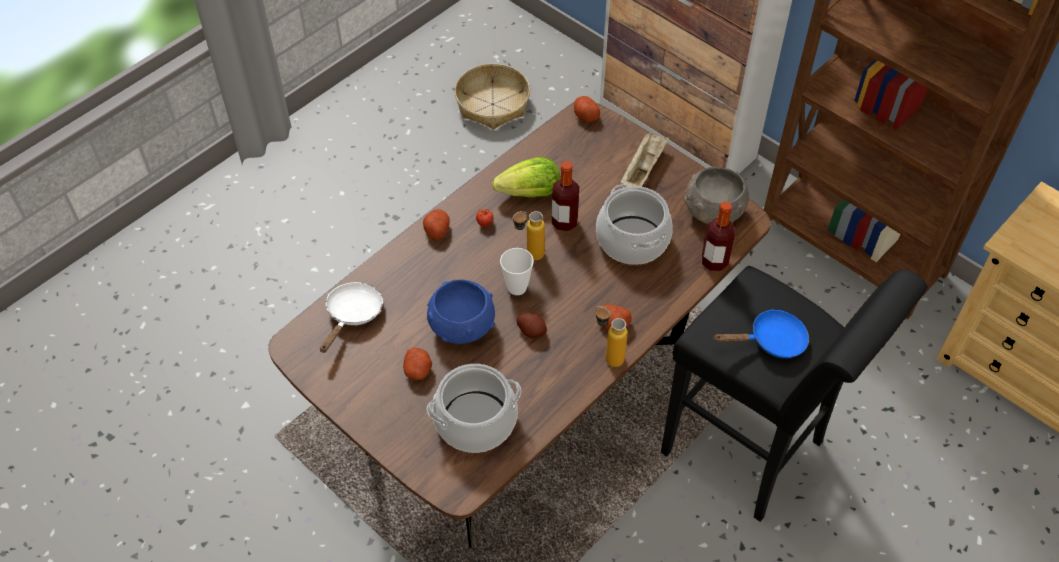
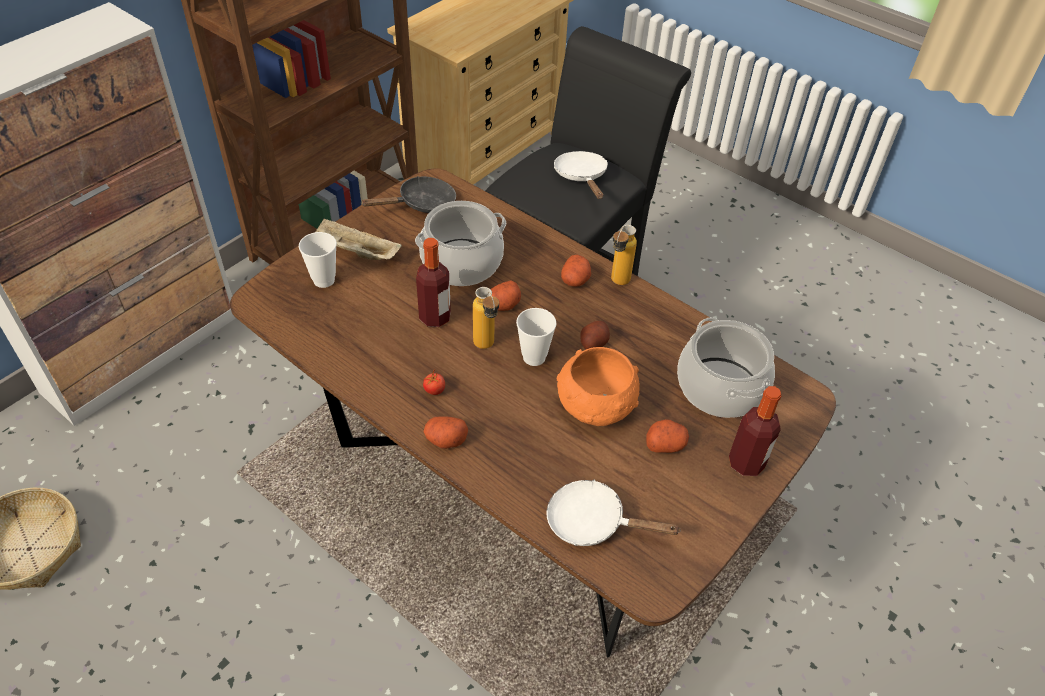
camera: 95 degrees left, 5 degrees down
(461, 325) = (595, 406): blue bowl -> orange bowl
(530, 193) = (386, 348): lettuce -> none
(585, 115) = (258, 298): potato -> potato (503, 305)
(607, 151) = (324, 280): none -> cup
(713, 211) = (422, 204): grey bowl -> black frying pan
(714, 262) = (489, 206): bottle -> bottle (746, 463)
(771, 341) = (582, 177): blue frying pan -> white frying pan

